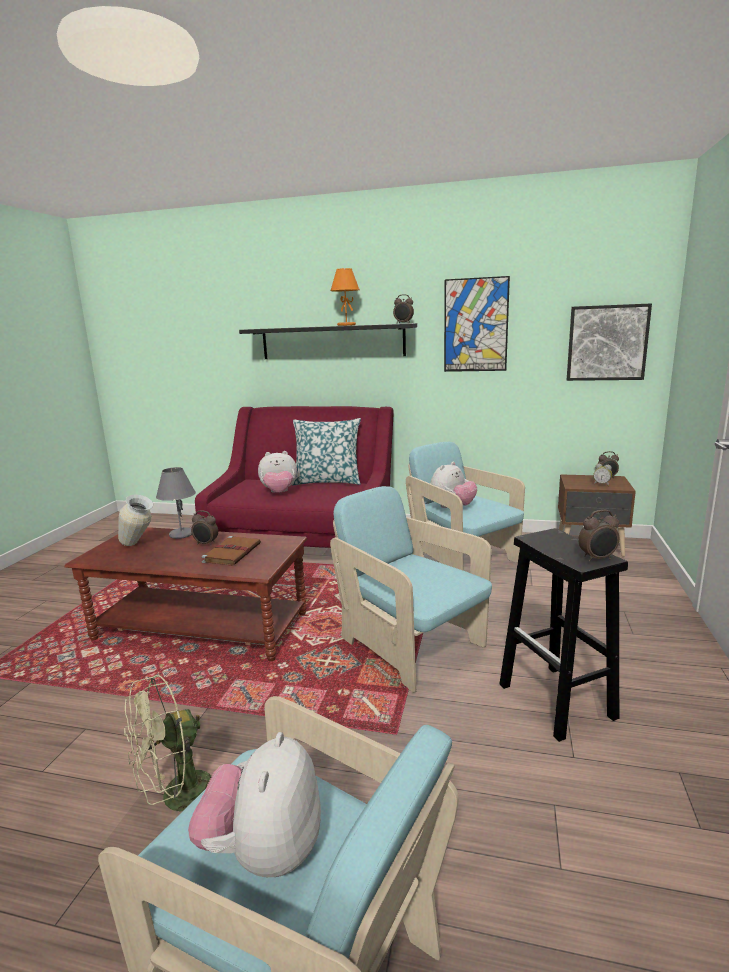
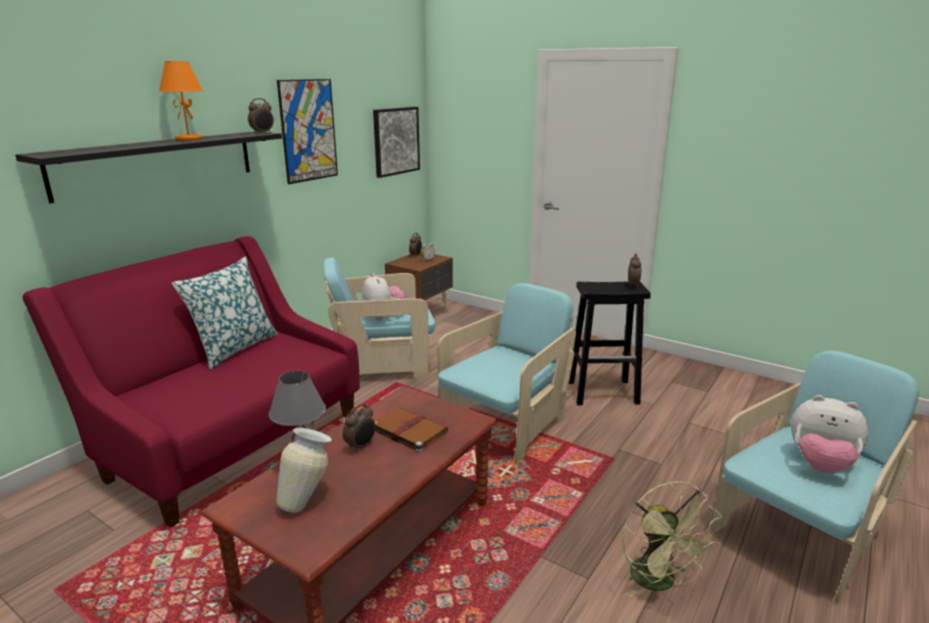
camera: 70 degrees left, 5 degrees up
(279, 492) = (229, 381): plush toy -> none
(410, 645) = (506, 426): turquoise armchair -> turquoise armchair turned 150 degrees clockwise

